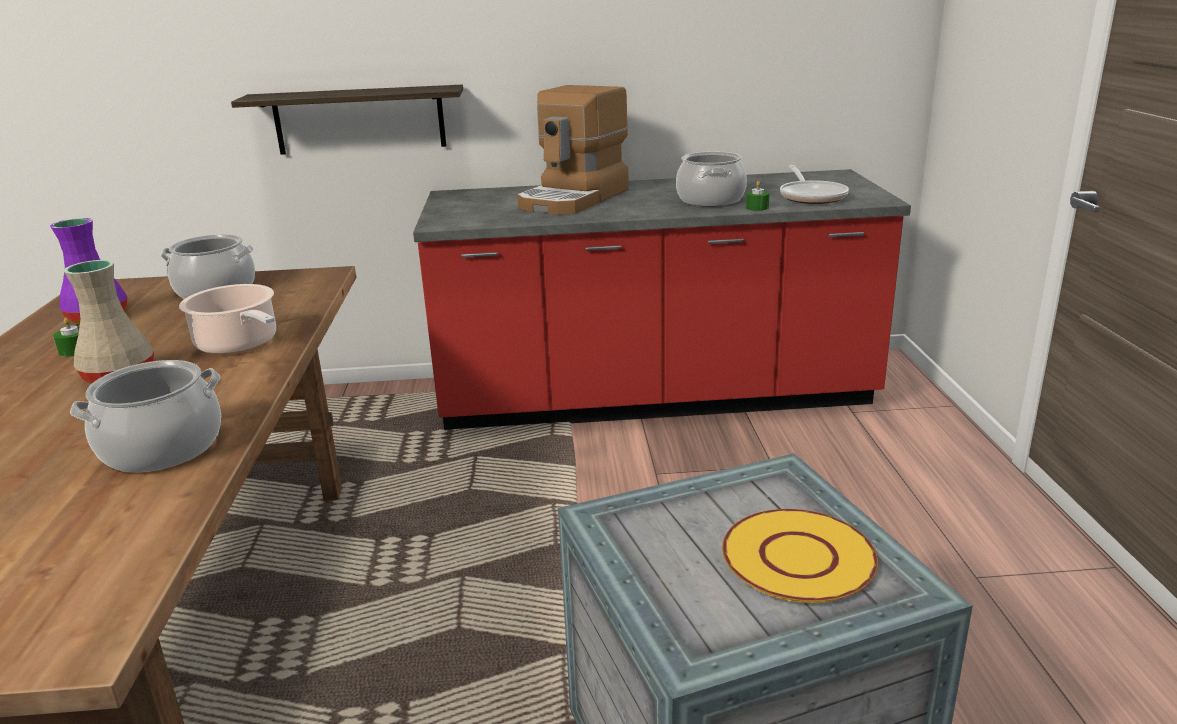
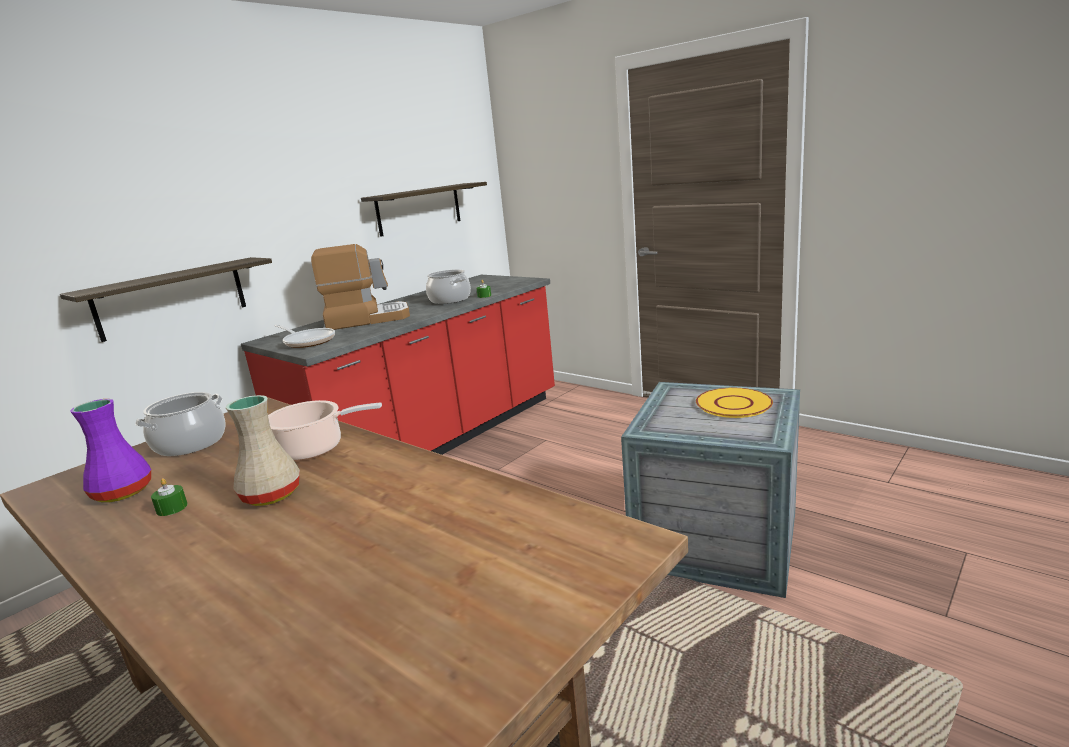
camera: 45 degrees left, 5 degrees down
(162, 448) = (427, 492): cooking pot -> none
(575, 199) = (367, 319): coffee machine -> coffee machine turned 90 degrees counterclockwise
(749, 46) = (419, 209): none -> shelf
(811, 196) = (496, 286): frying pan -> frying pan (308, 341)

